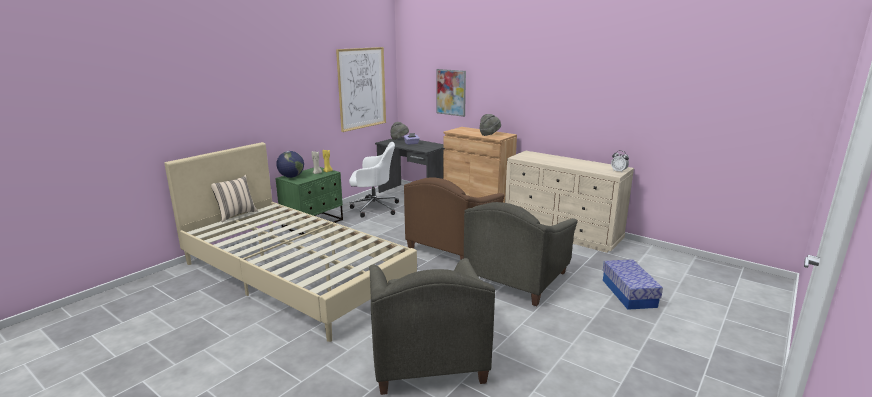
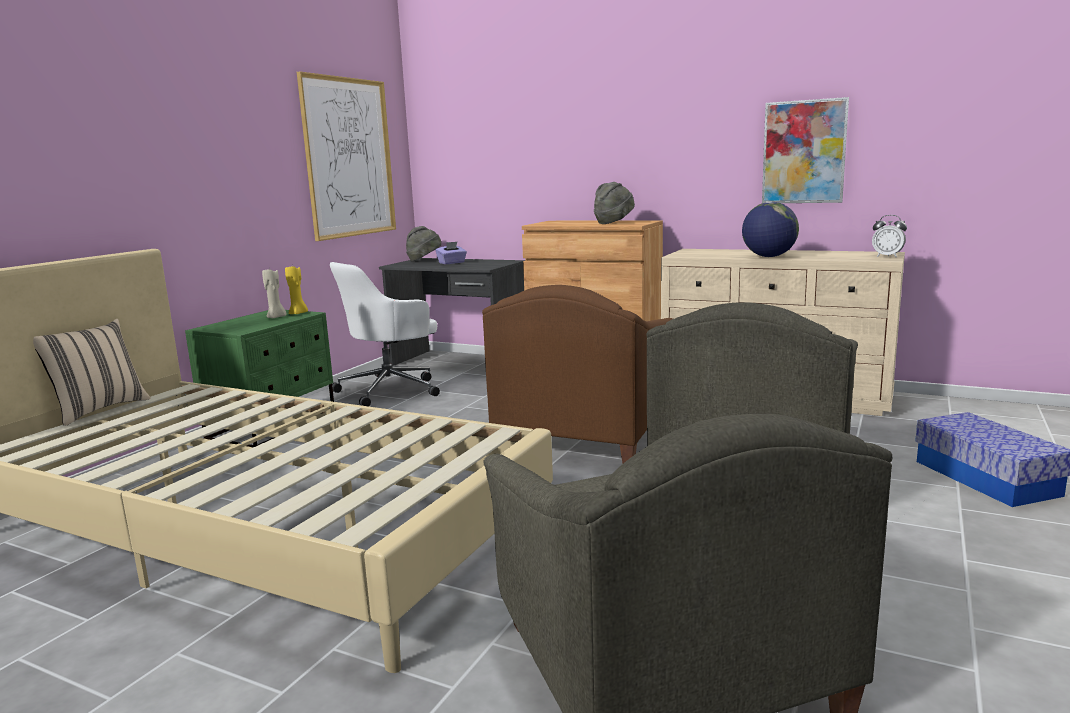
camera: 10 degrees left, 5 degrees down
(291, 177) = (221, 326): globe -> globe (769, 256)
(373, 208) = (391, 389): white office chair -> white office chair turned 150 degrees clockwise
(451, 92) = (522, 159): picture -> picture (804, 152)

